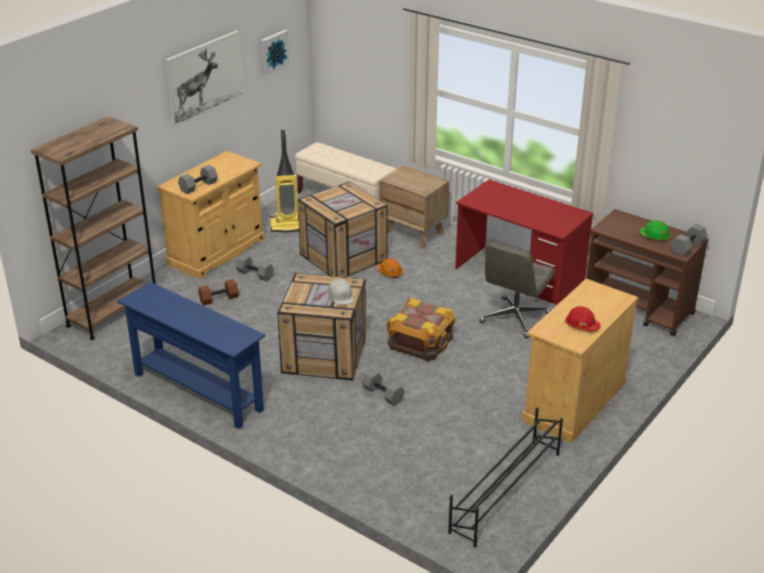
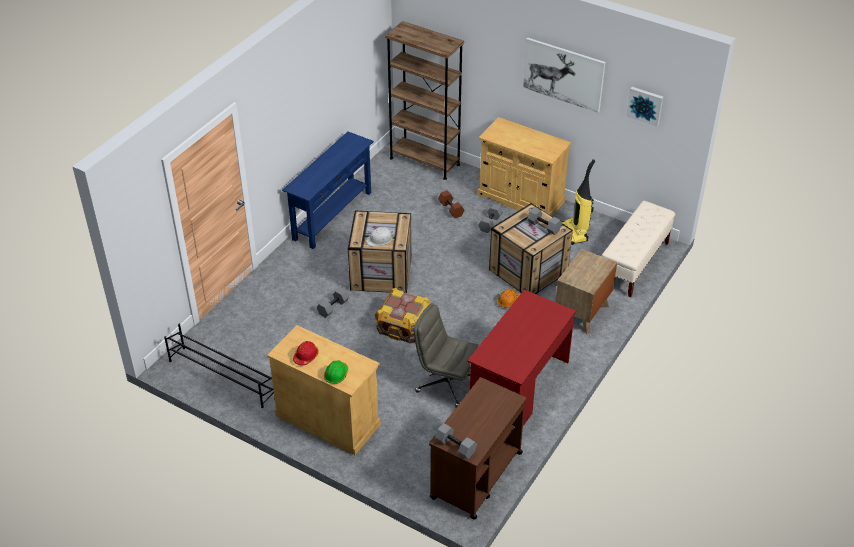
camera: 85 degrees right, 10 degrees up
(198, 186) = (502, 136): grey dumbbell -> grey dumbbell (544, 226)
(654, 236) = (473, 423): green hard hat -> green hard hat (336, 375)

